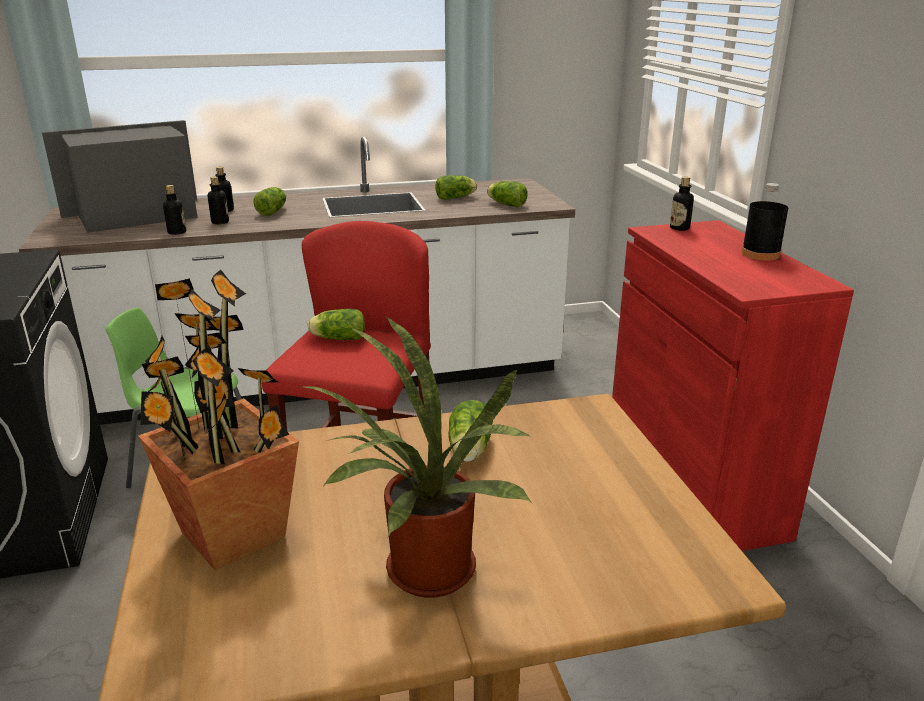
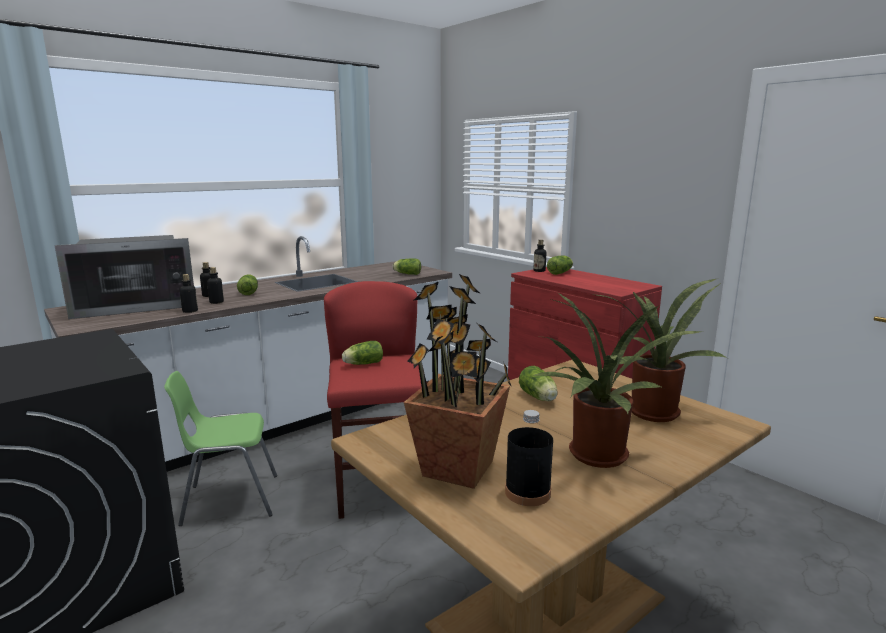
camera: 25 degrees left, 10 degrees down
(136, 215) = (136, 305): microwave -> microwave turned 150 degrees counterclockwise
(456, 198) = (369, 273): lettuce -> lettuce (561, 273)
(611, 517) = (652, 410): none -> potted plant
(760, 254) = (597, 277): black bottle -> black bottle (527, 492)

